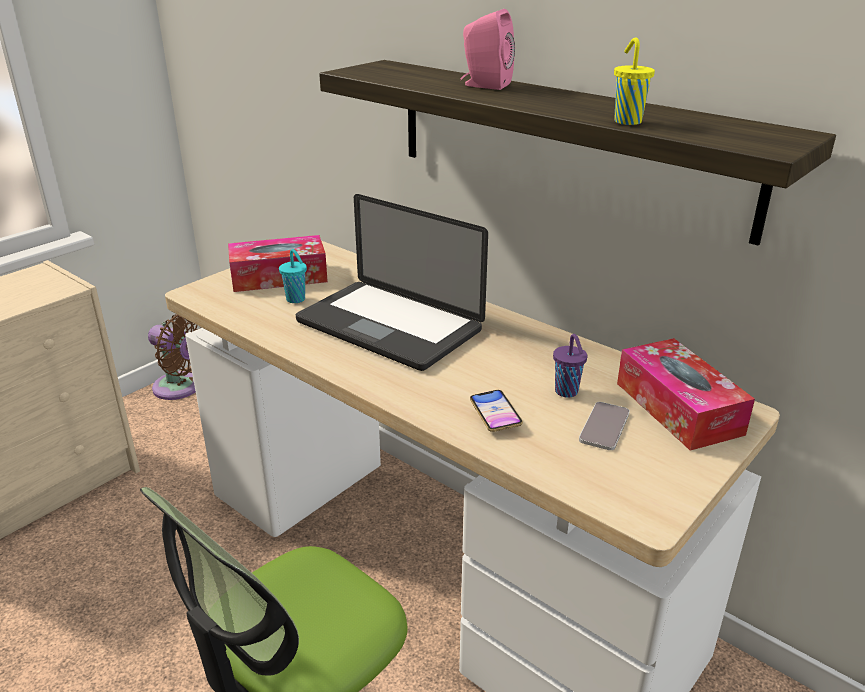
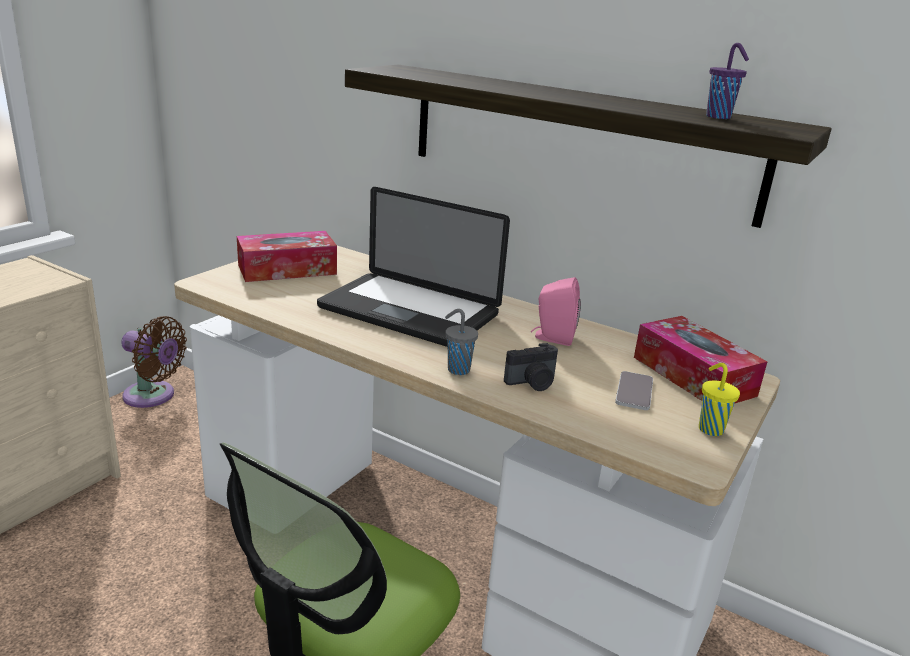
camera: 10 degrees left, 5 degrees down
(296, 300) = (311, 289): turquoise cup -> none
(419, 397) = (457, 369): none -> grey cup
(484, 85) = (507, 84): pink speaker -> pink speaker (552, 338)
(495, 414) = (532, 383): phone -> camera
(567, 392) = (592, 364): purple cup -> purple cup (719, 117)
(627, 121) = (654, 112): yellow cup -> yellow cup (709, 429)

